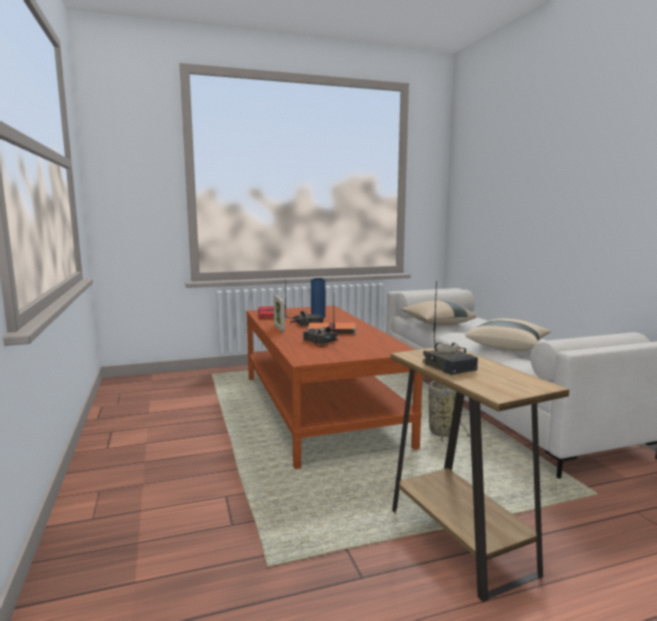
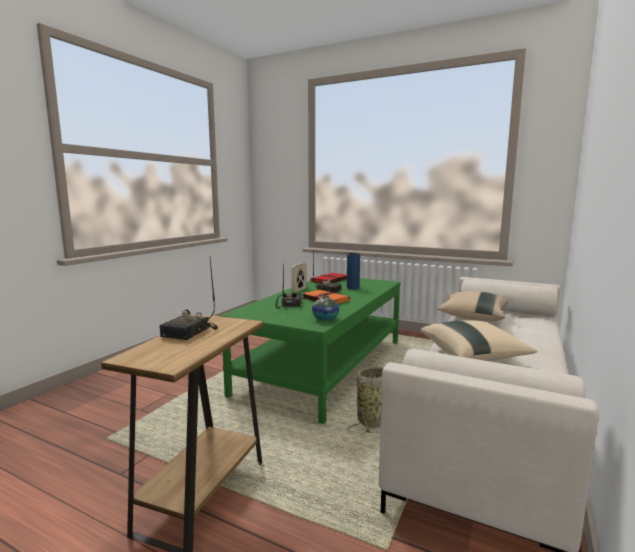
camera: 45 degrees right, 0 degrees up
(319, 409) = (324, 366): brown coffee table -> green coffee table
(390, 345) = (325, 319): none -> vase

